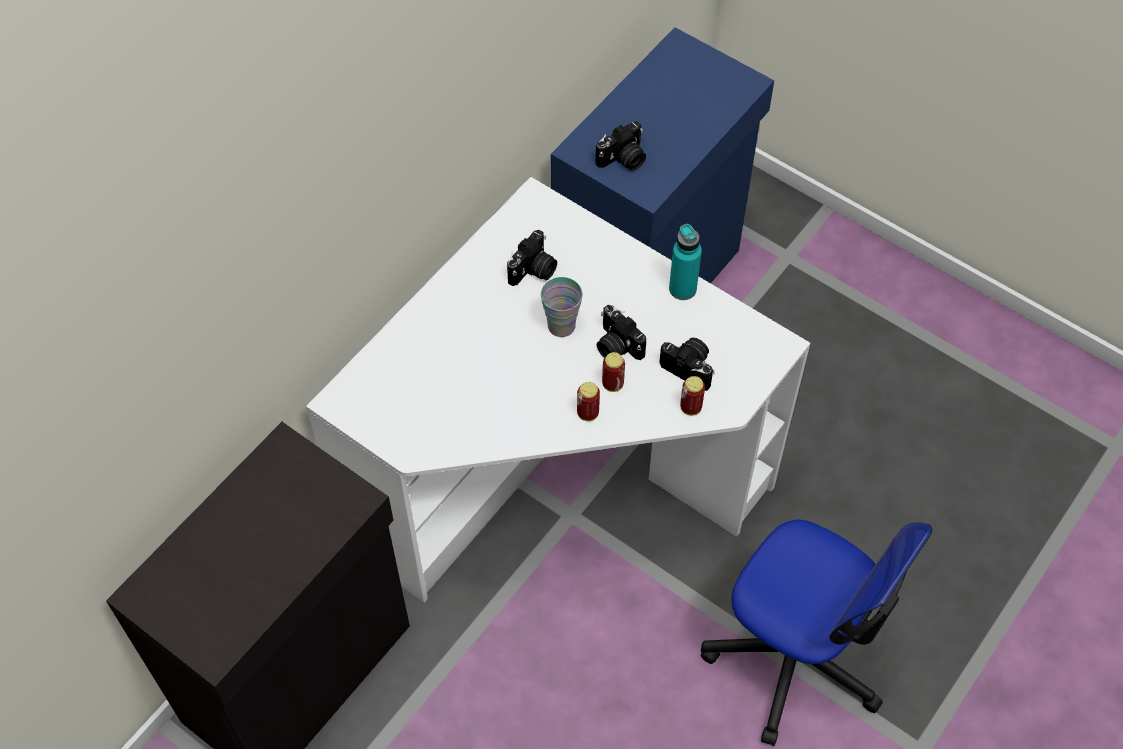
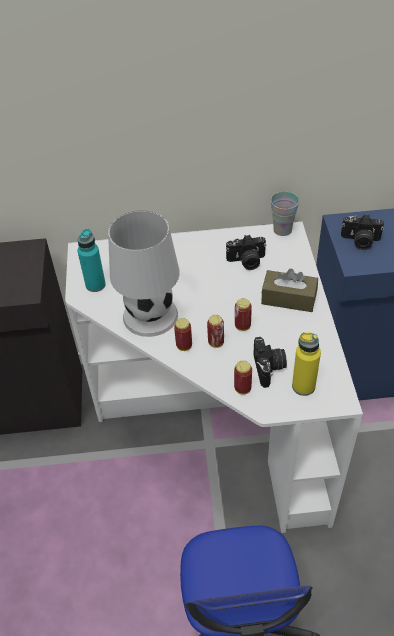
camera: 50 degrees right, 10 degrees down
(515, 411) = (151, 316): none -> white table lamp
(561, 326) = (227, 295): cup -> cup (282, 230)
(616, 346) = (242, 326): camera -> can
(623, 280) = (288, 298): none -> brown tissue box
(682, 289) = (317, 326): turquoise bottle -> turquoise bottle (95, 285)
(737, 359) = (303, 386): none -> yellow bottle

